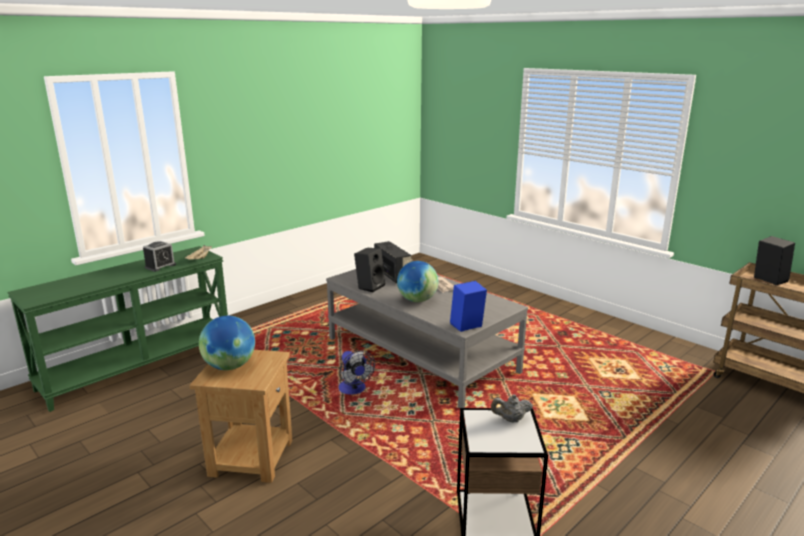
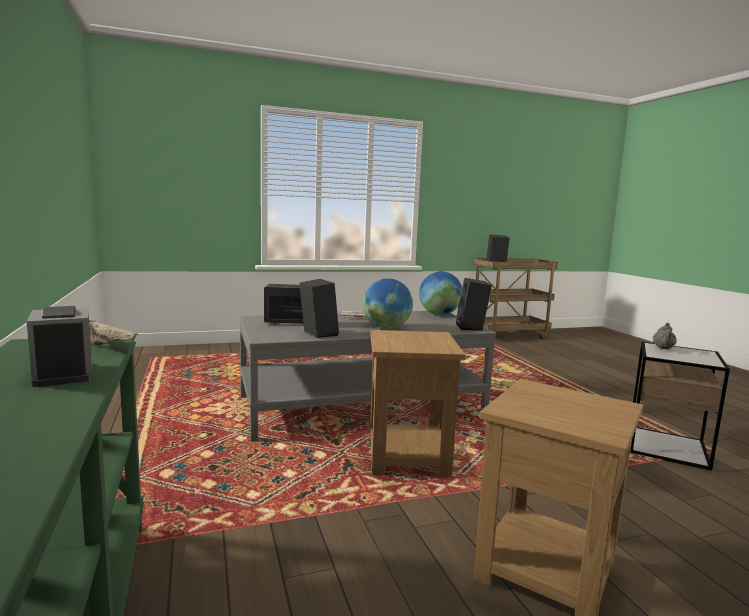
camera: 65 degrees left, 10 degrees down
(229, 366) = (560, 413): globe -> globe (439, 314)
(354, 390) = (407, 456): fan -> brown side table
(466, 327) = (472, 328): blue speaker -> black speaker

